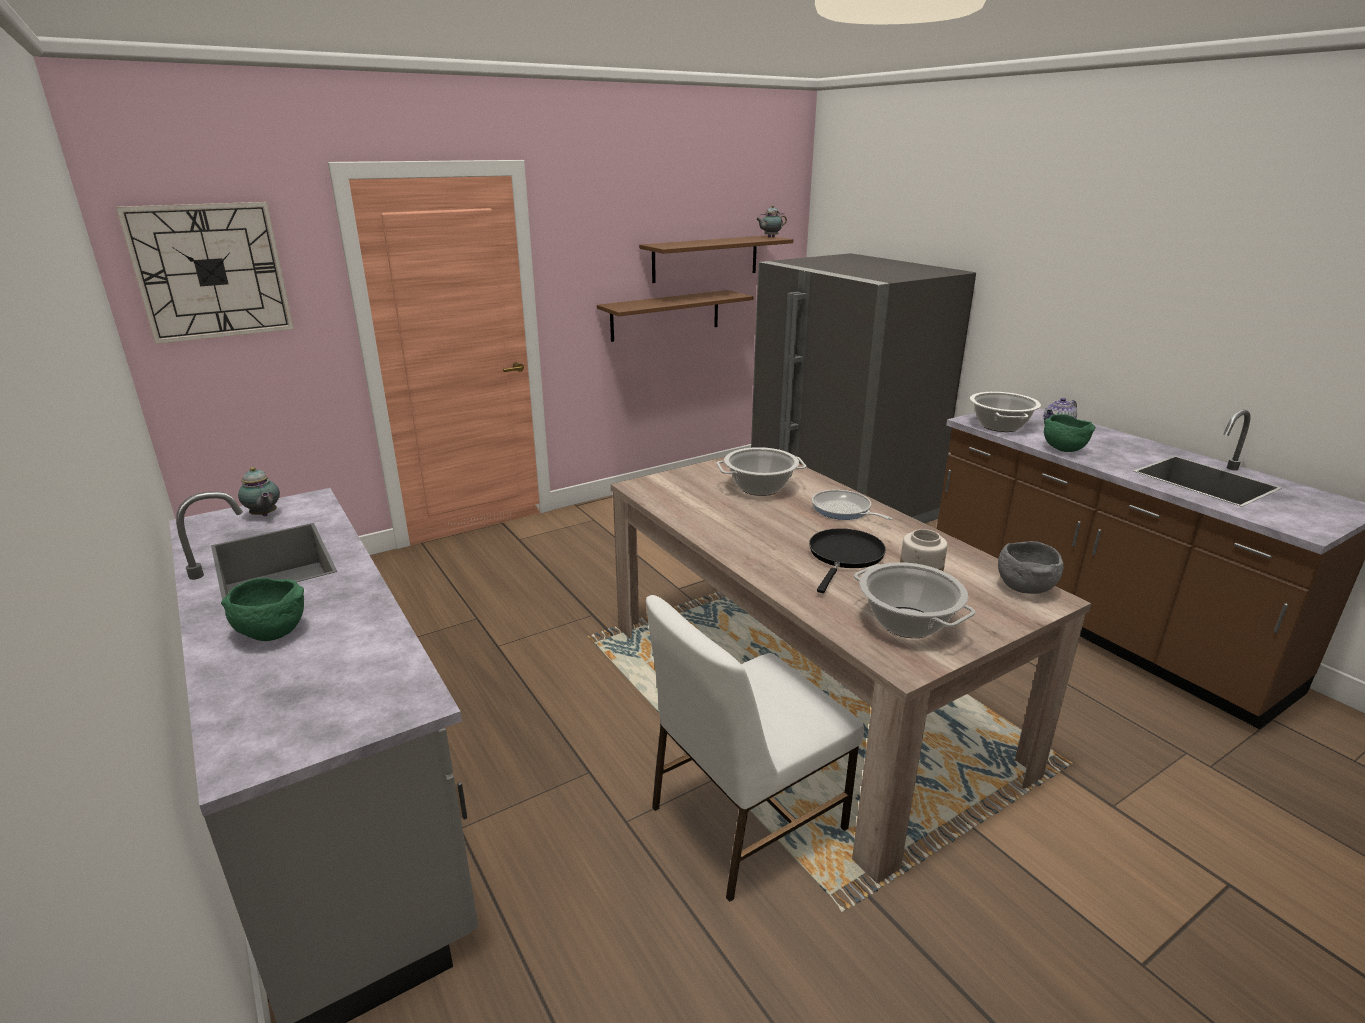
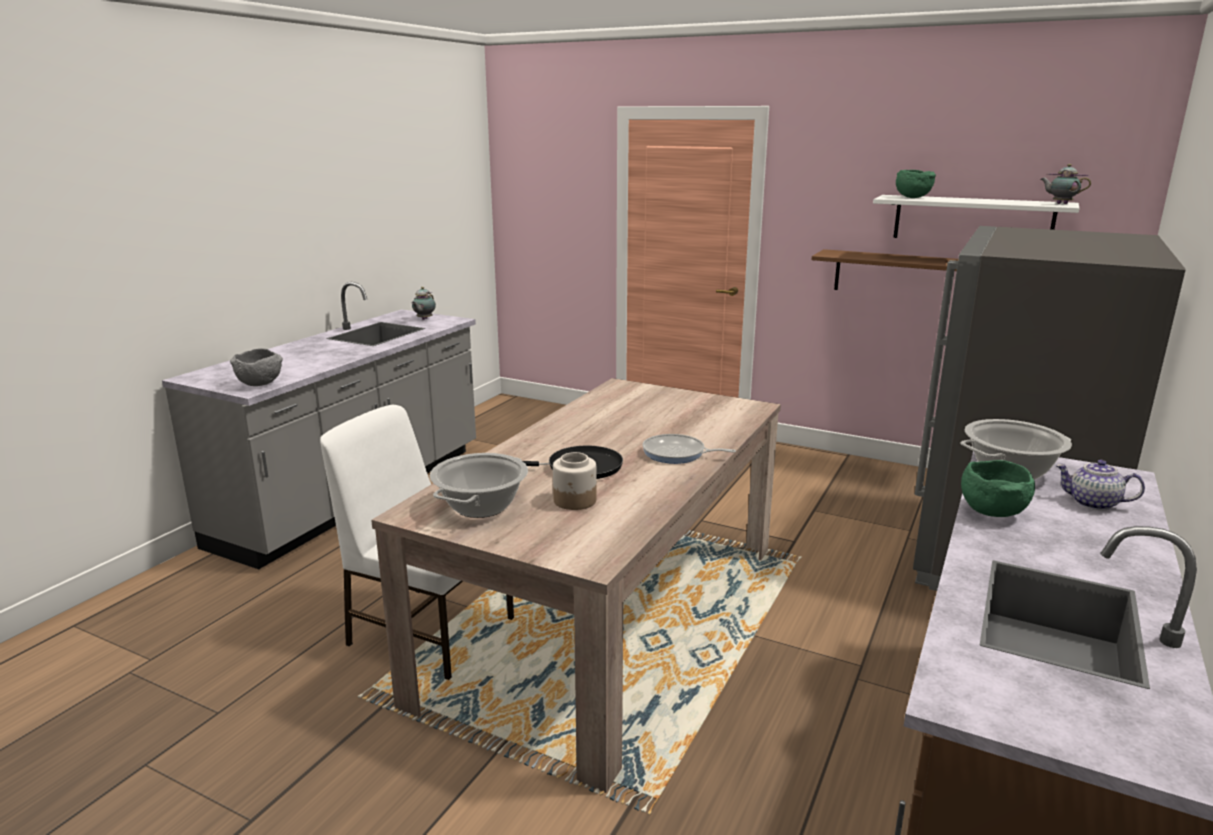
camera: 60 degrees right, 5 degrees down
(211, 272) = (539, 178): wall clock -> none
(270, 634) = (299, 353): green bowl -> green bowl (911, 197)
(705, 258) = (972, 220): brown shelf -> white shelf
(759, 488) = (678, 418): cooking pot -> none
(843, 510) = (677, 454): frying pan -> frying pan turned 90 degrees counterclockwise
(1024, 588) = (603, 548): grey bowl -> grey bowl (260, 384)

